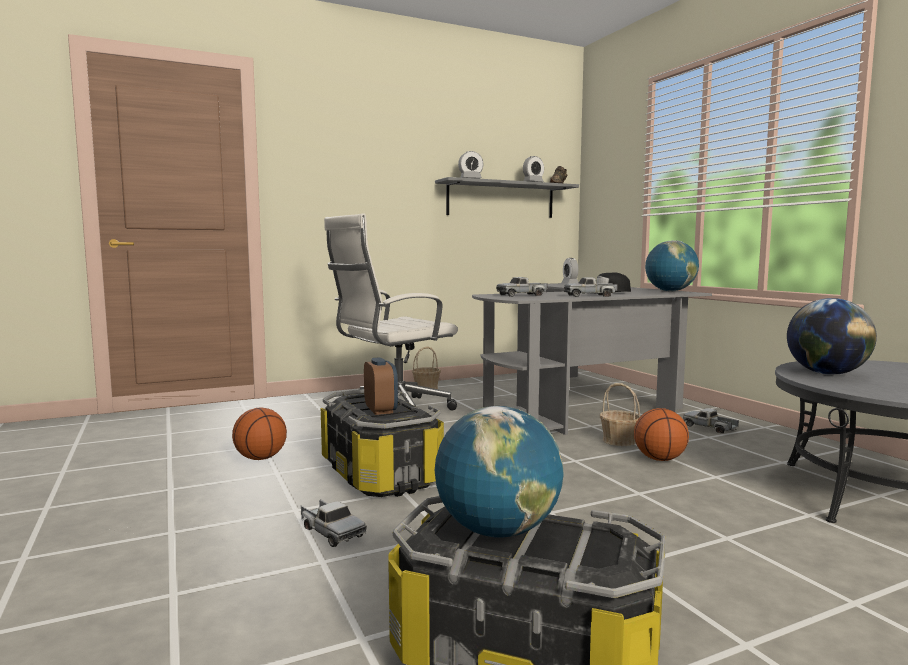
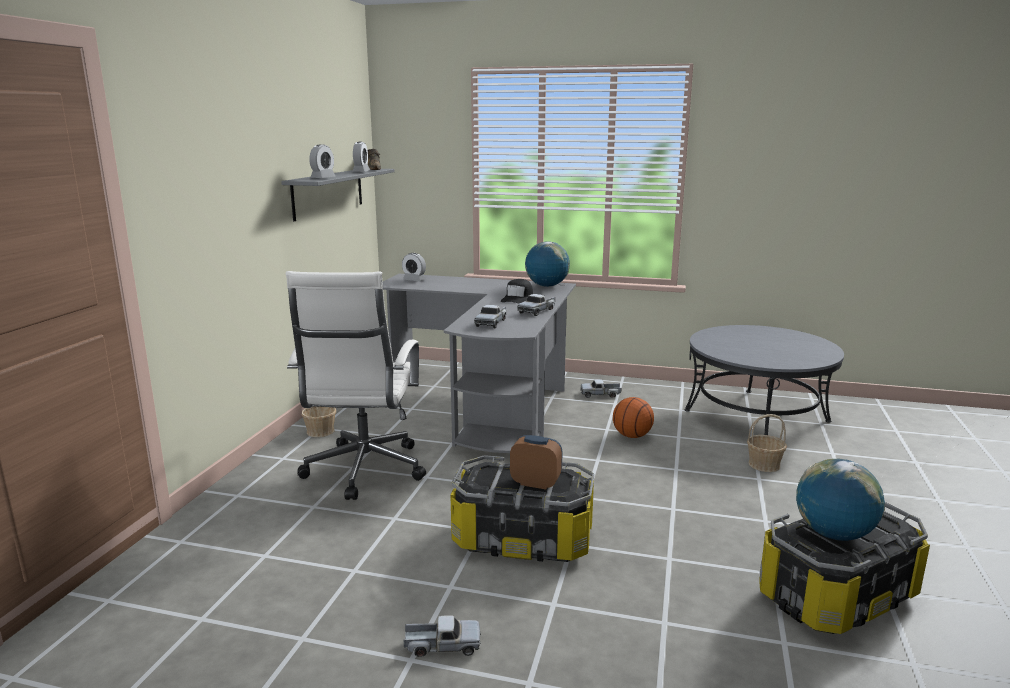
camera: 50 degrees left, 10 degrees up
(260, 458) = (395, 583): basketball -> none
(331, 532) = (616, 601): toy truck -> toy truck (442, 645)
(619, 441) = (582, 429): basket -> basket (764, 465)
(826, 373) = (731, 350): globe -> none

